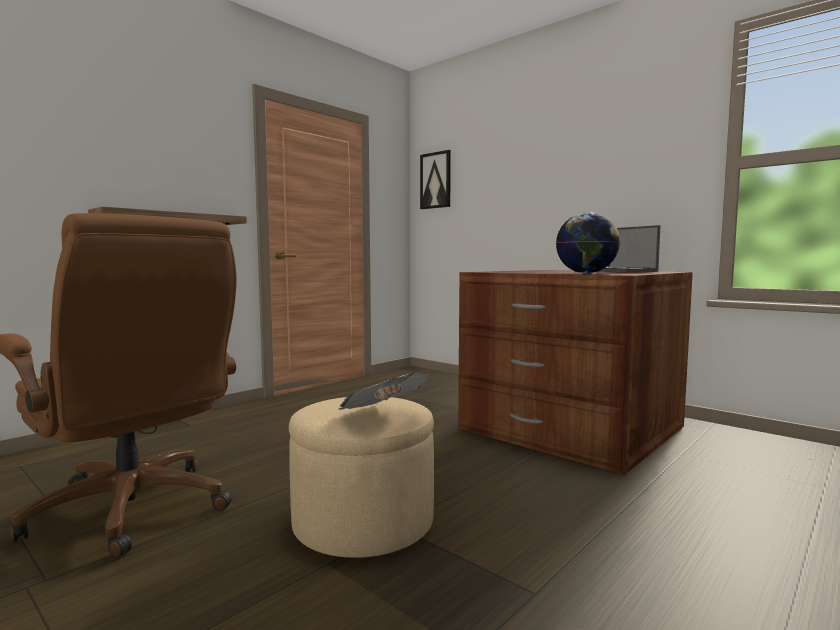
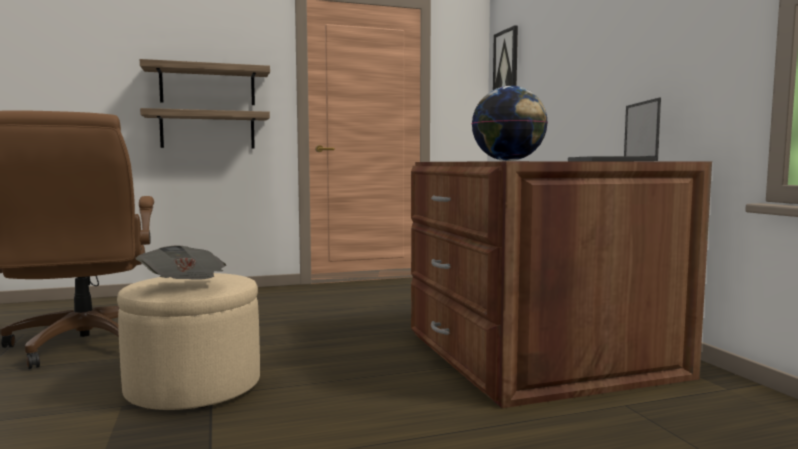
camera: 30 degrees right, 0 degrees up
(164, 183) = (208, 86): none -> shelf

